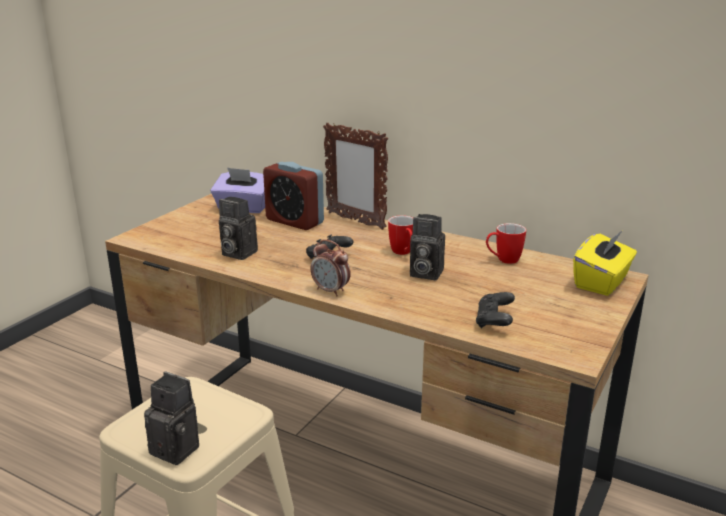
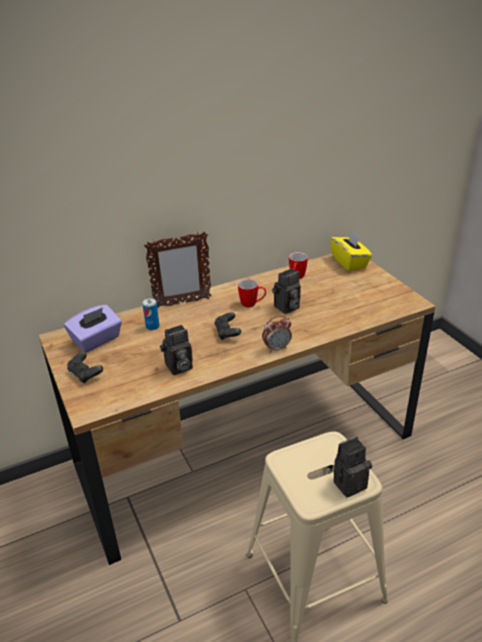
camera: 55 degrees left, 10 degrees up
(294, 221) = (152, 326): alarm clock -> can
(494, 321) = (362, 309): black game controller -> black game controller (85, 374)

